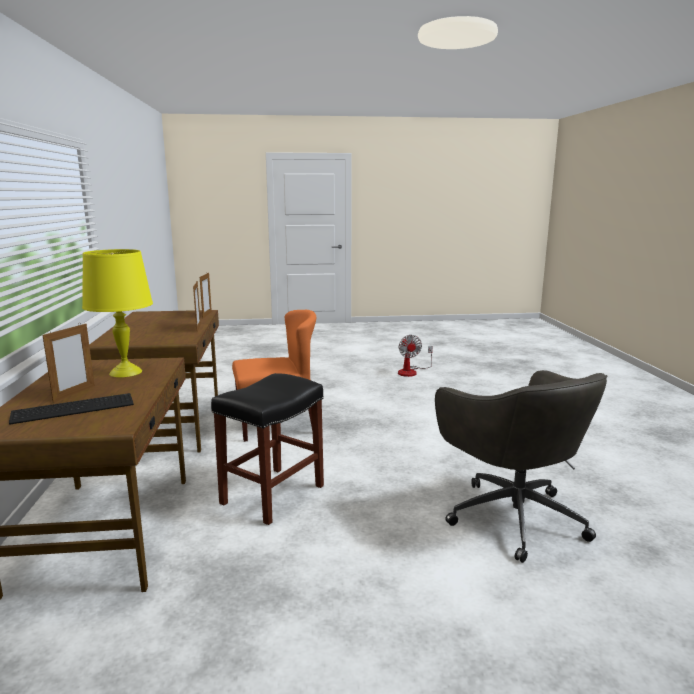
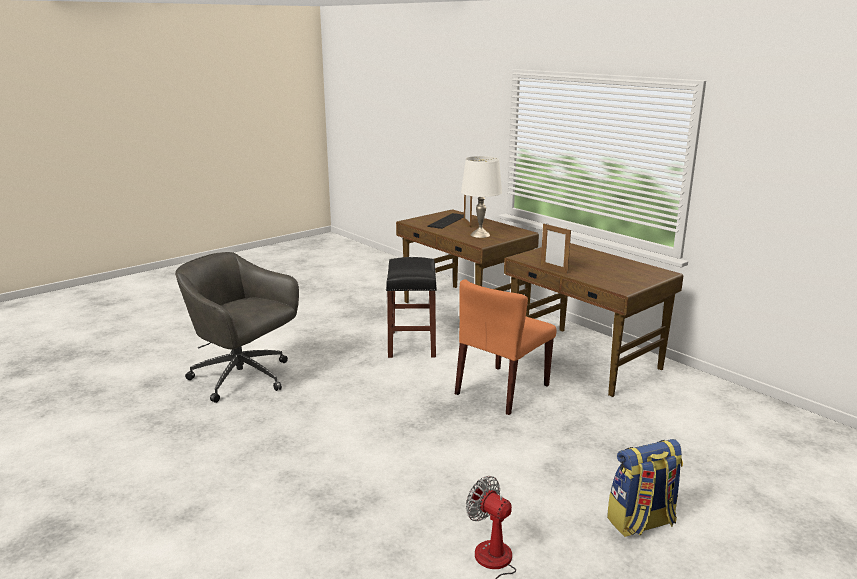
camera: 145 degrees right, 5 degrees up
(126, 372) = (480, 235): yellow table lamp -> white table lamp
(207, 315) = (604, 285): picture frame -> none
(327, 365) = (641, 523): none -> backpack

